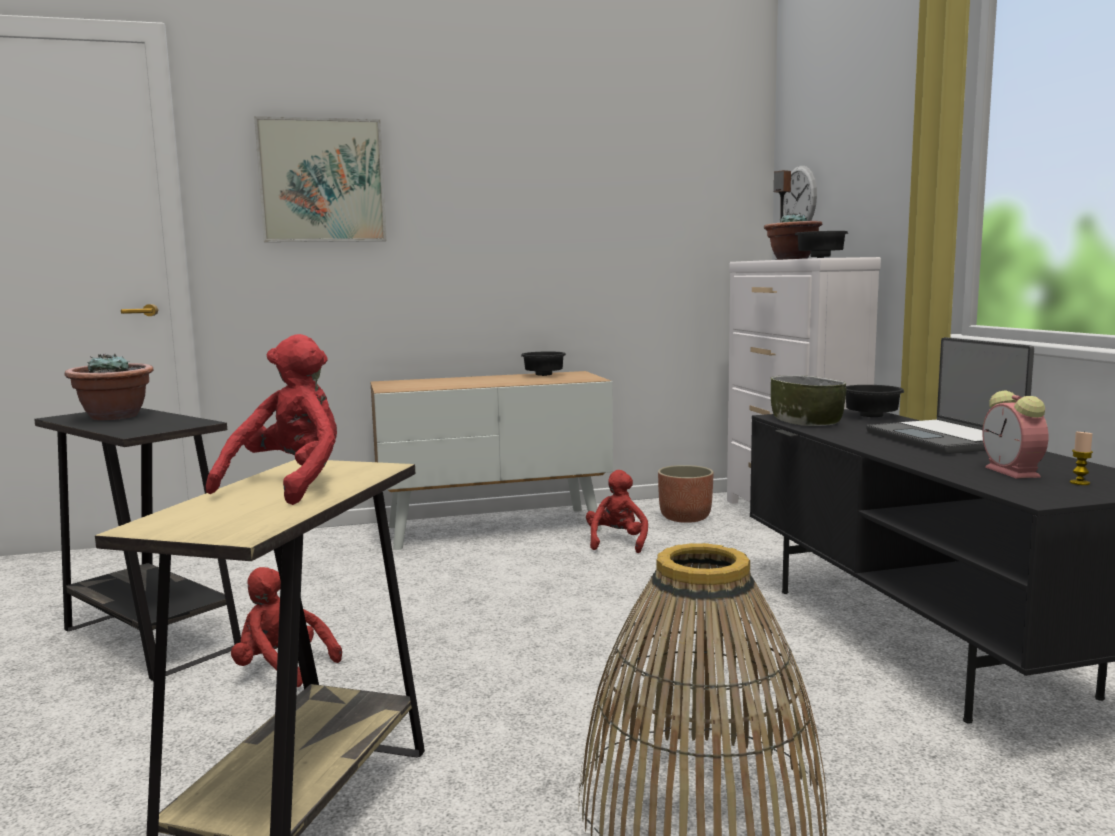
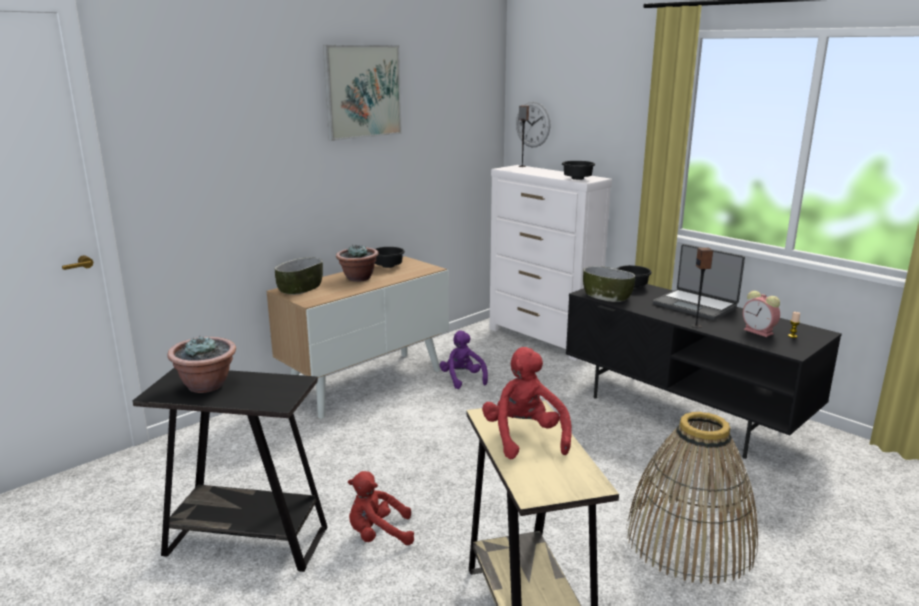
camera: 30 degrees left, 10 degrees up
(322, 181) = (218, 131): picture -> picture (363, 91)
(406, 382) = (300, 288): none -> bowl
(617, 542) = (462, 379): red plush toy -> purple plush toy
(685, 517) = (480, 349): planter -> none
(791, 259) = (544, 172): potted plant -> potted plant (358, 278)
(896, 456) = (696, 326): none -> speaker

